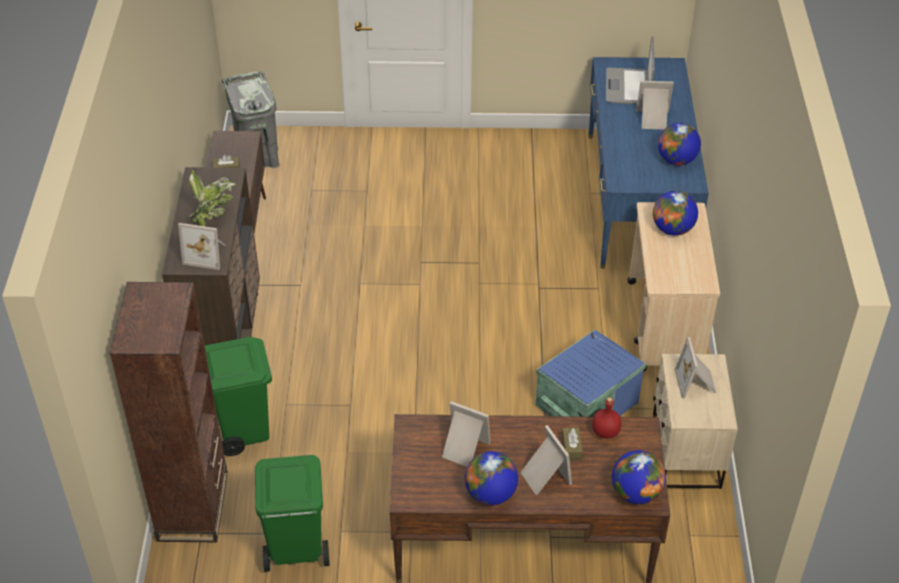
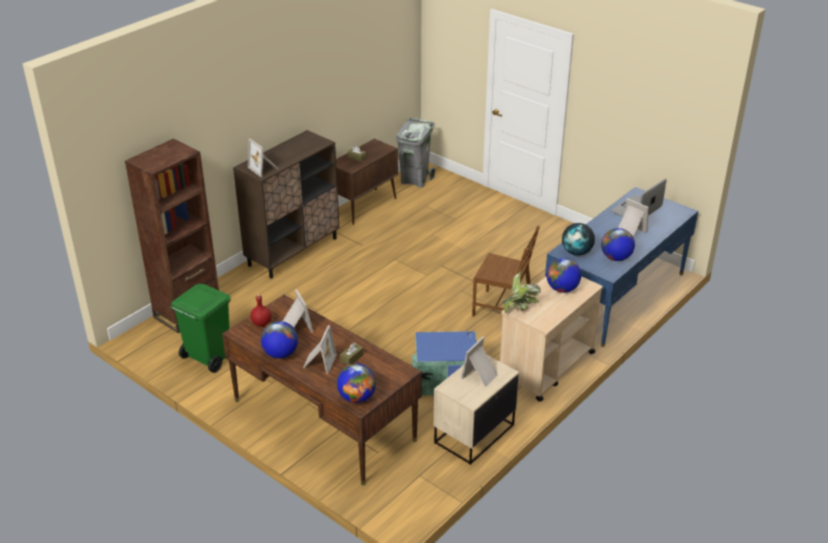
camera: 40 degrees right, 10 degrees down
(213, 214) = (291, 154): potted plant -> potted plant (521, 308)
(243, 429) = (252, 293): green trash can -> none
(547, 280) = (503, 308): none -> brown chair
(605, 432) = (381, 361): red bottle -> red bottle (261, 323)
(633, 174) = (577, 252): none -> globe

